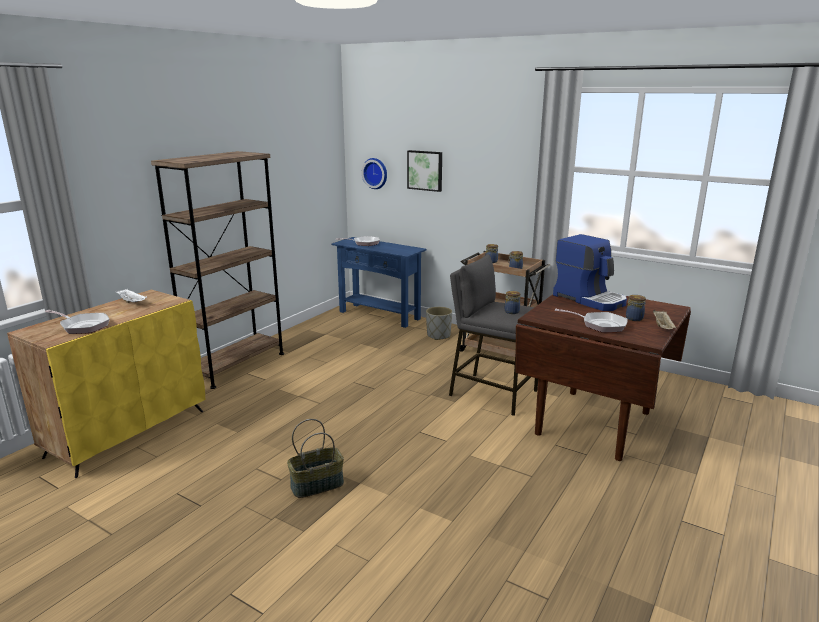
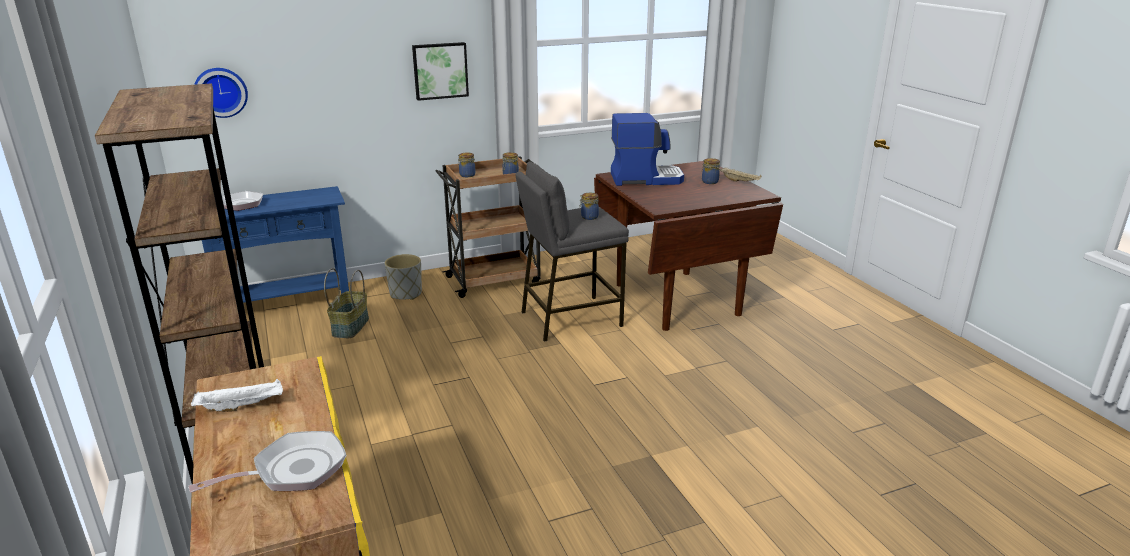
camera: 55 degrees left, 5 degrees up
(317, 484) = (627, 485): basket -> basket (350, 326)
(425, 170) = (316, 74): picture -> picture (440, 70)
(600, 325) = (709, 195): frying pan -> none

